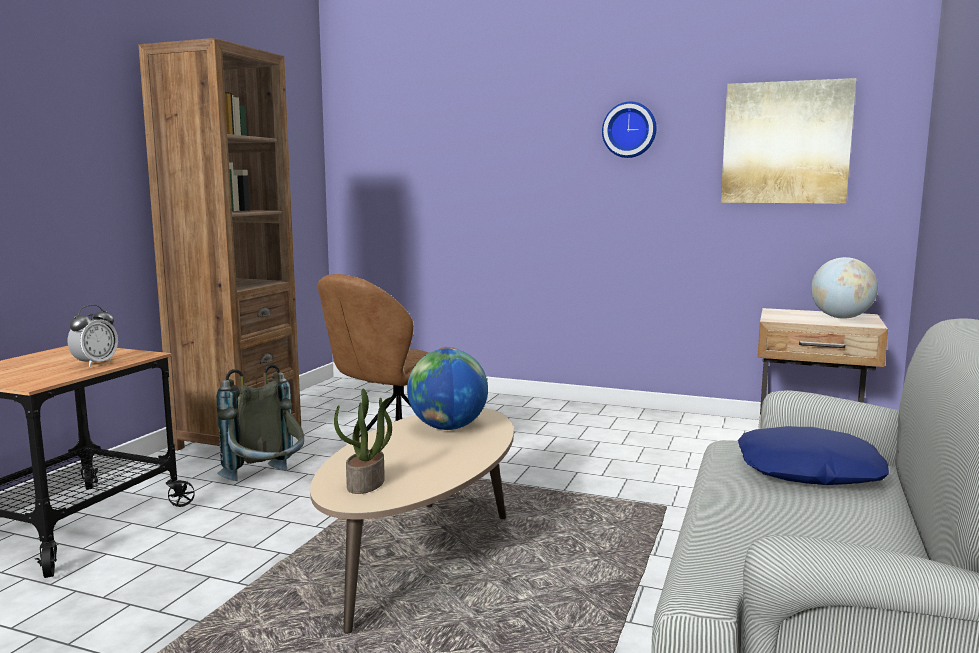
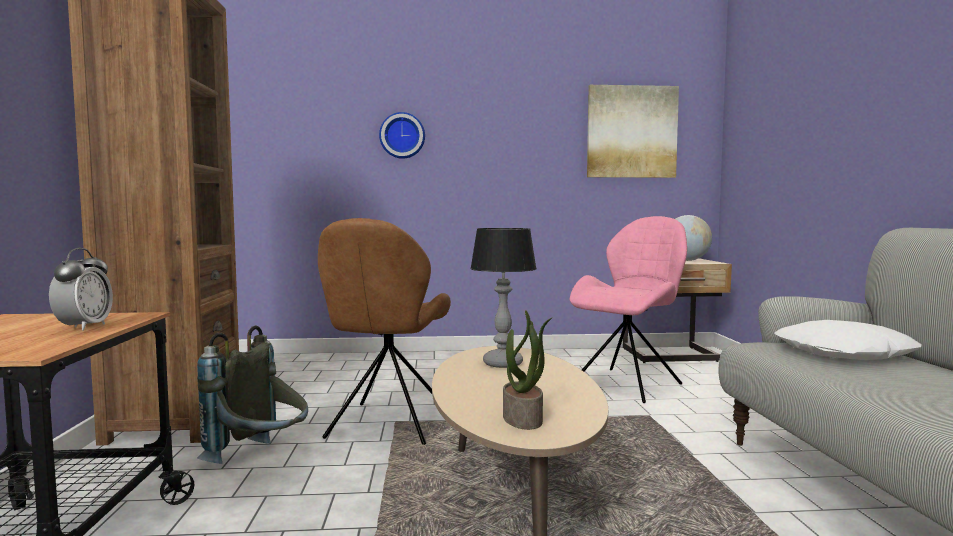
camera: 25 degrees left, 5 degrees down
(447, 428) = (501, 363): globe -> table lamp
(629, 130) = (513, 118): wall clock -> wall clock (402, 136)
(699, 467) = (628, 384): none -> pink chair
(808, 471) = (844, 354): blue pillow -> white pillow

